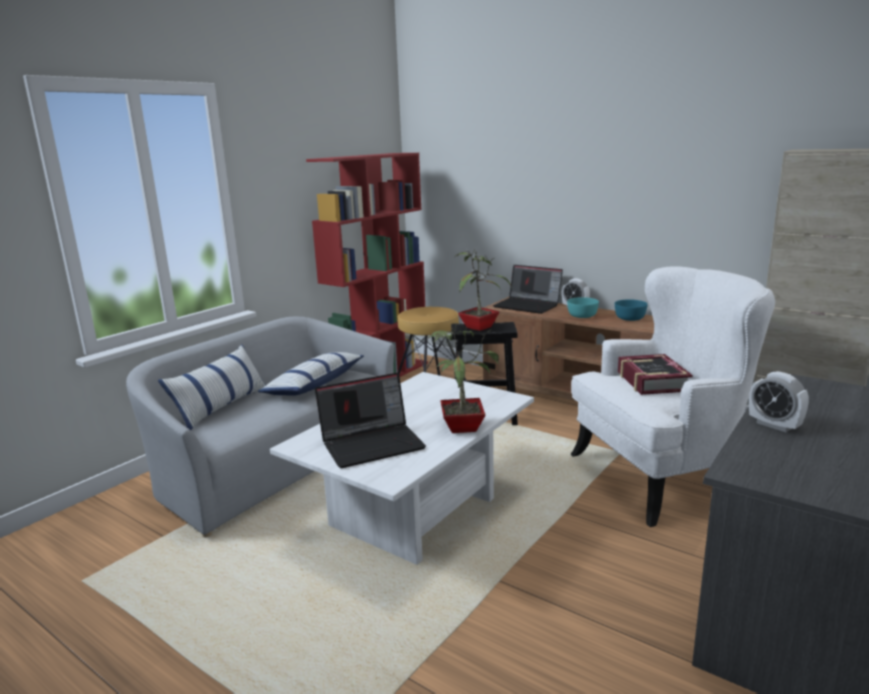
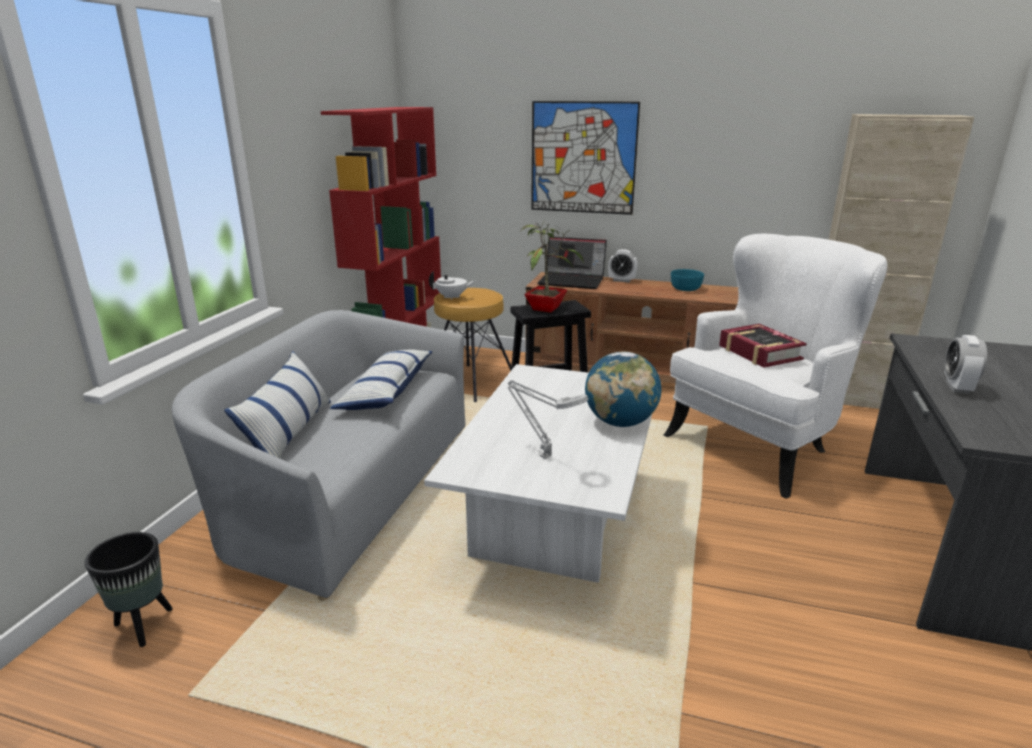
camera: 20 degrees left, 5 degrees up
(85, 531) = (143, 626): none -> black planter
(373, 443) = (543, 456): laptop -> grey table lamp
(412, 313) = (452, 297): none -> white teapot
(462, 426) = (620, 422): potted plant -> globe
(543, 194) = (583, 158): none -> picture
(582, 315) = (637, 288): turquoise bowl -> none
(774, 425) = (957, 387): alarm clock -> alarm clock turned 75 degrees clockwise

